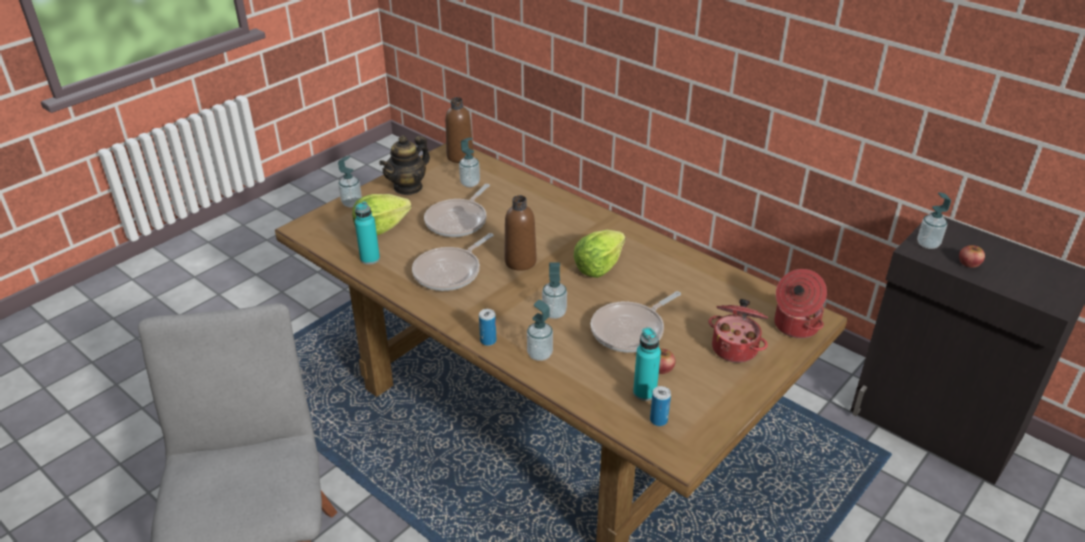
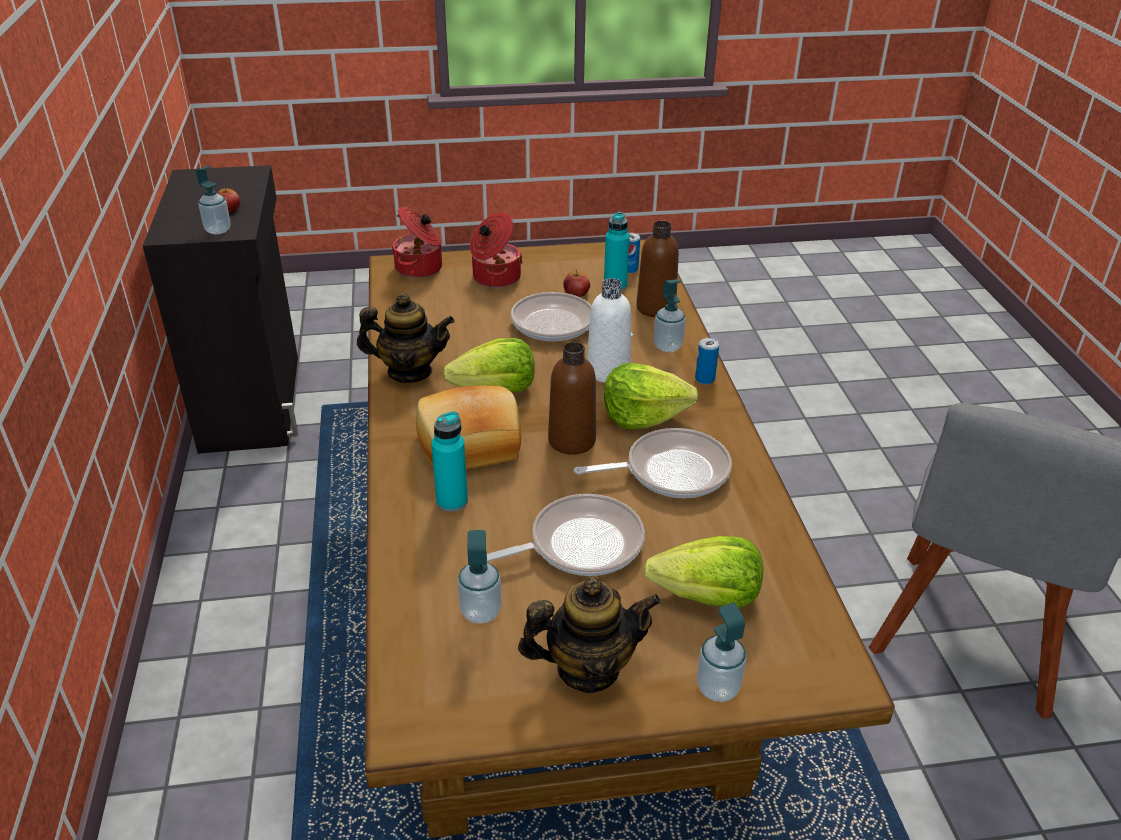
camera: 140 degrees left, 0 degrees up
(370, 259) = (763, 548): turquoise bottle -> turquoise bottle (452, 501)
(460, 156) = (419, 696): brown bottle -> brown bottle (655, 308)
(499, 295) = (643, 415): none -> lettuce
(554, 313) = (608, 371): soap dispenser -> white bottle
(566, 233) = (470, 447): none -> bread
(631, 330) = (558, 326): frying pan -> frying pan turned 150 degrees counterclockwise
(661, 252) = (409, 372): none -> teapot

